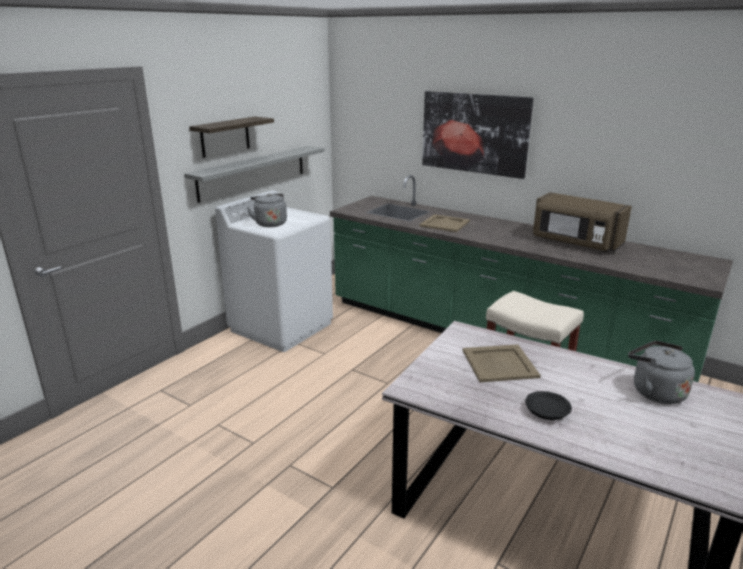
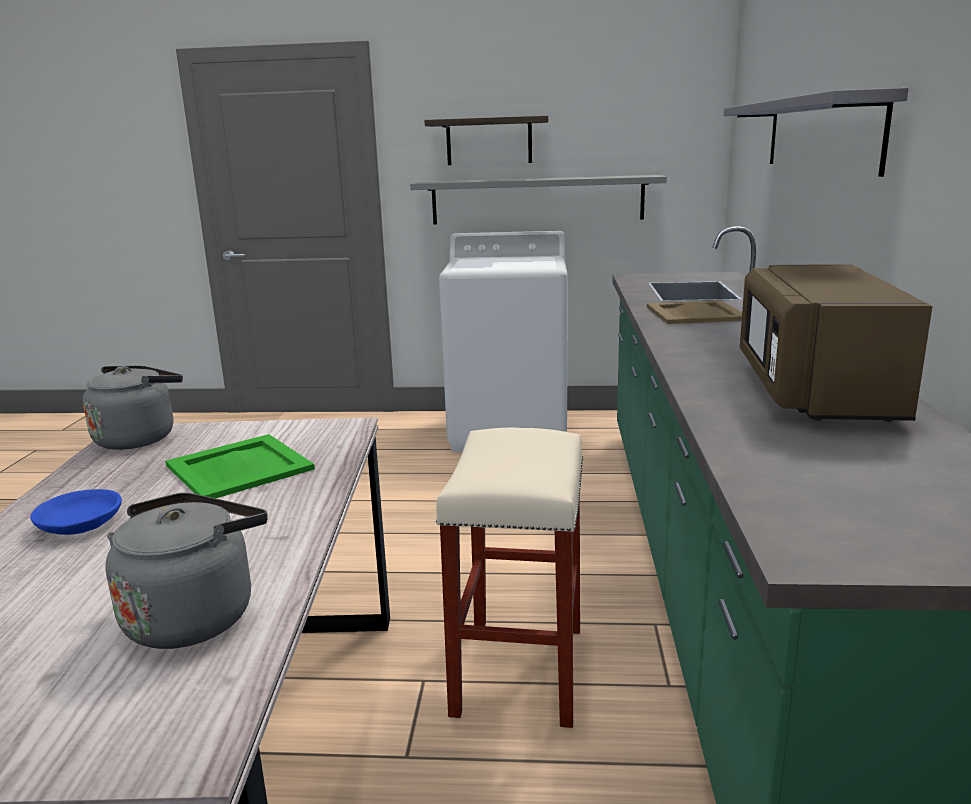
camera: 60 degrees right, 5 degrees down
(270, 223) = (481, 263): grey kettle -> grey kettle (139, 438)
(474, 133) = (820, 134): picture -> grey shelf
(499, 363) = (240, 467): beige tray -> green tray
(547, 412) = (79, 524): black bowl -> blue bowl

